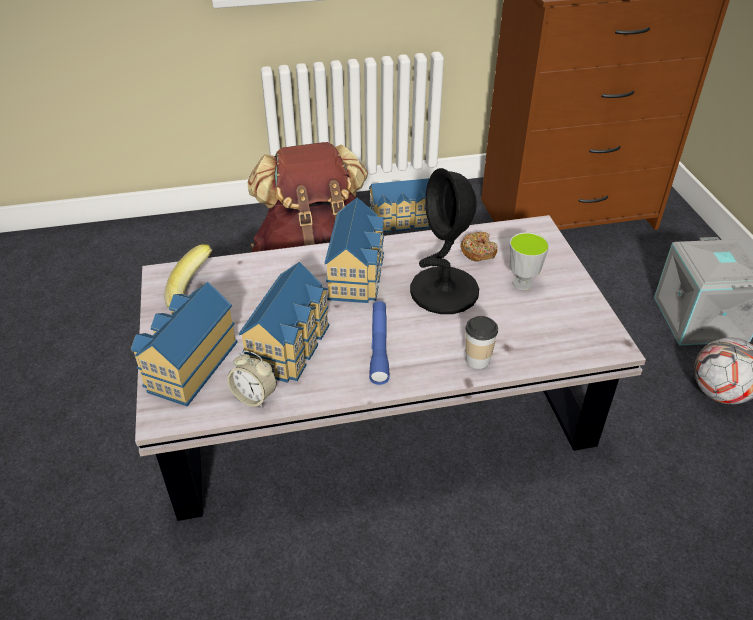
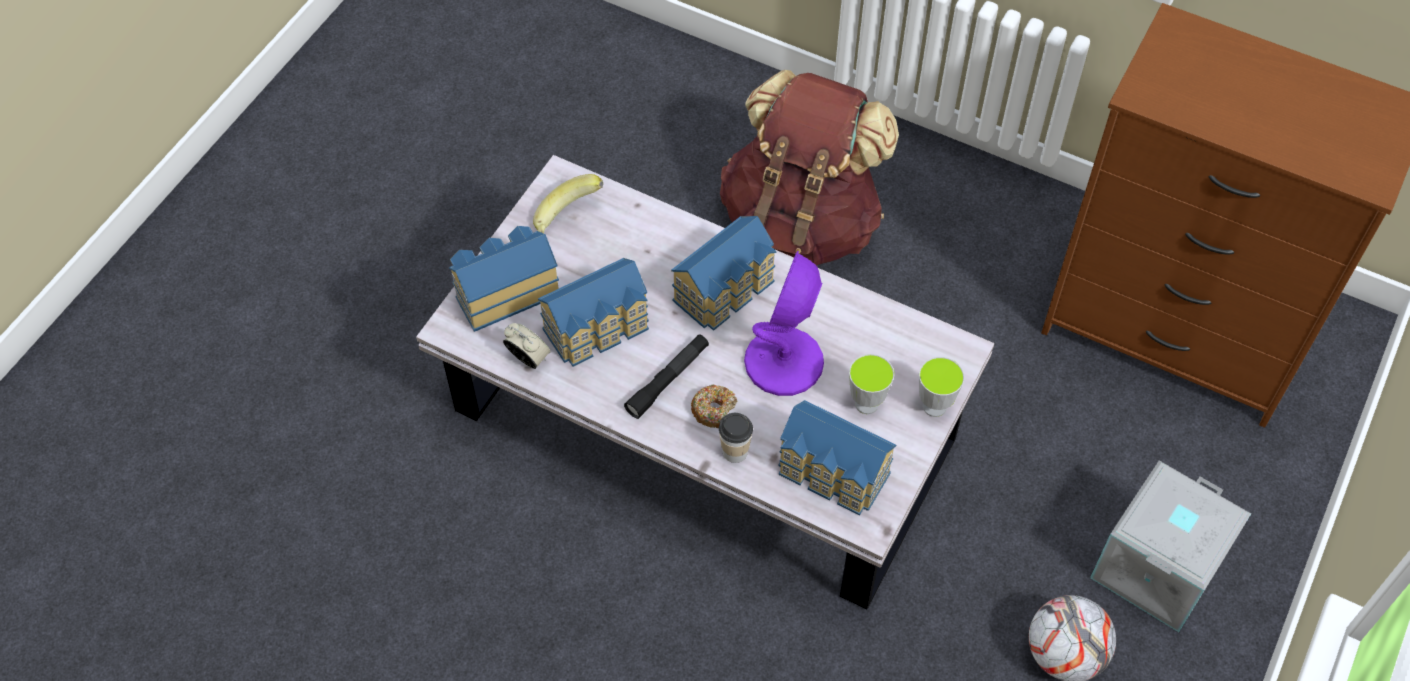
camera: 40 degrees right, 15 degrees up
(254, 397) = (528, 358): alarm clock -> alarm clock turned 150 degrees clockwise
(379, 347) = (668, 380): blue flashlight -> black flashlight
(401, 221) = (955, 214): toy house -> toy house (832, 474)
(444, 292) = (783, 363): black table lamp -> purple table lamp
(478, 251) = (866, 339): donut -> donut (714, 410)
(561, 262) = (934, 406): none -> cup

